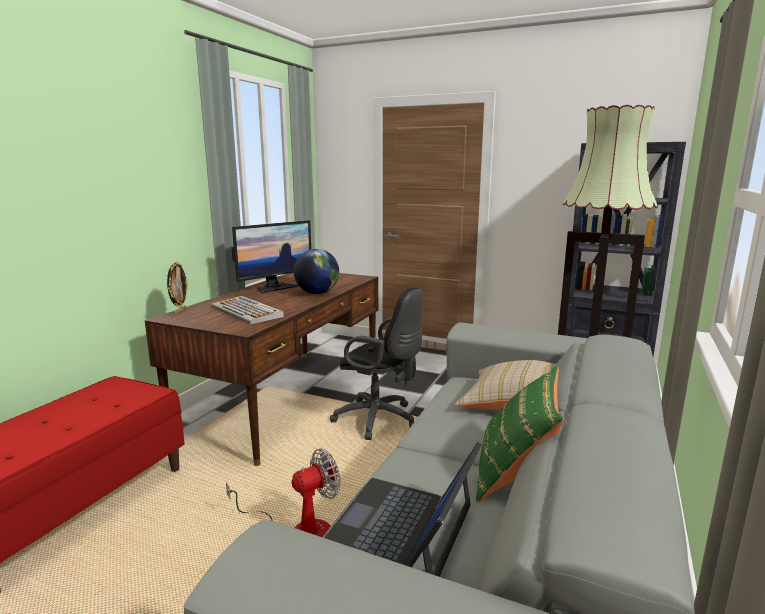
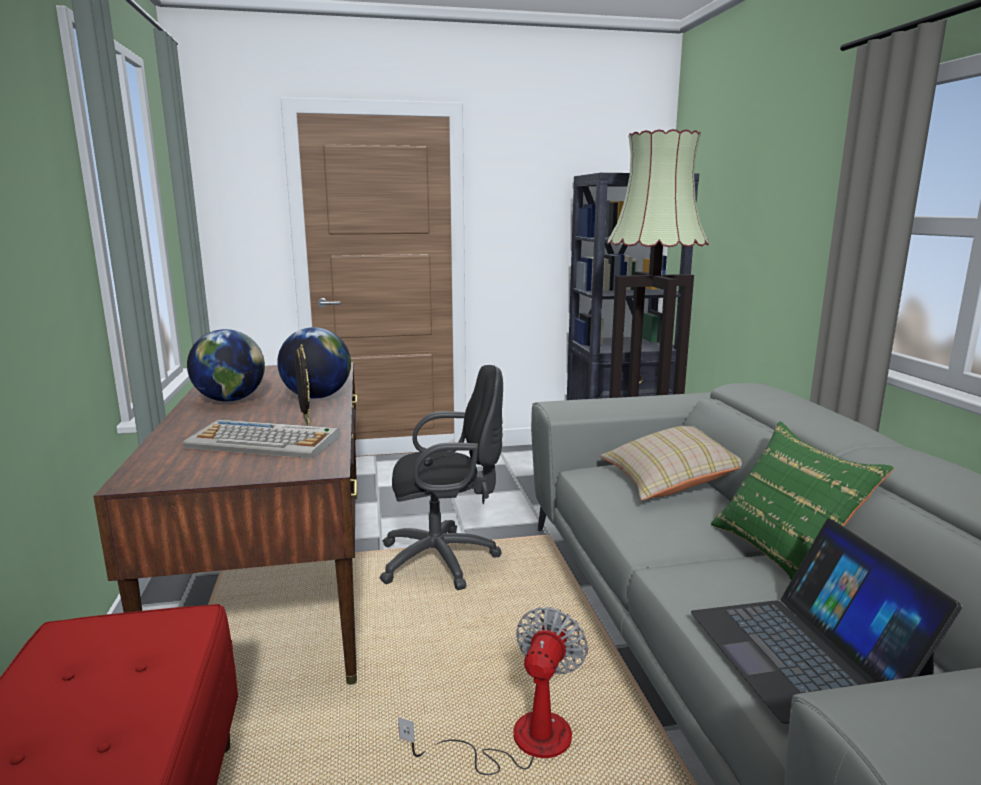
camera: 35 degrees left, 0 degrees up
(180, 311) = (137, 466): picture frame -> picture frame (305, 422)
(275, 287) = (230, 400): monitor -> globe

